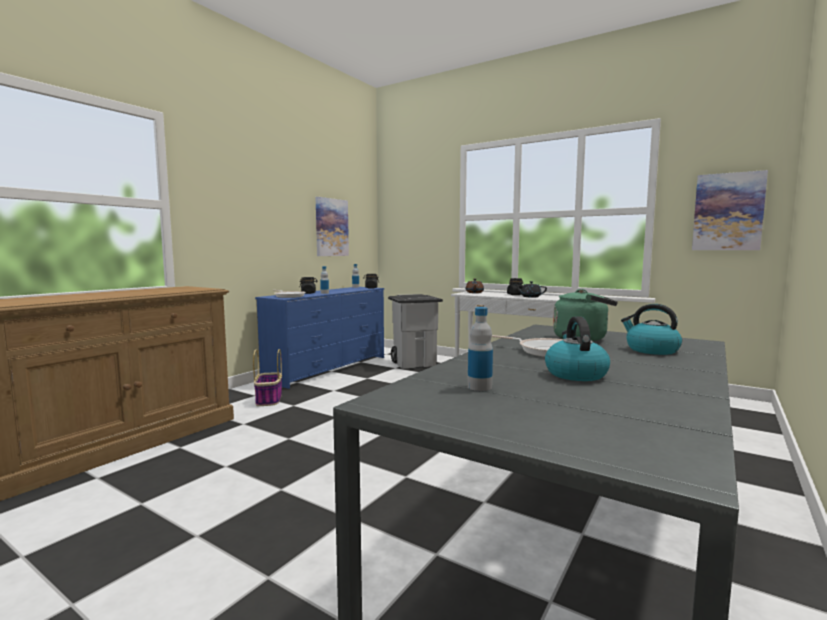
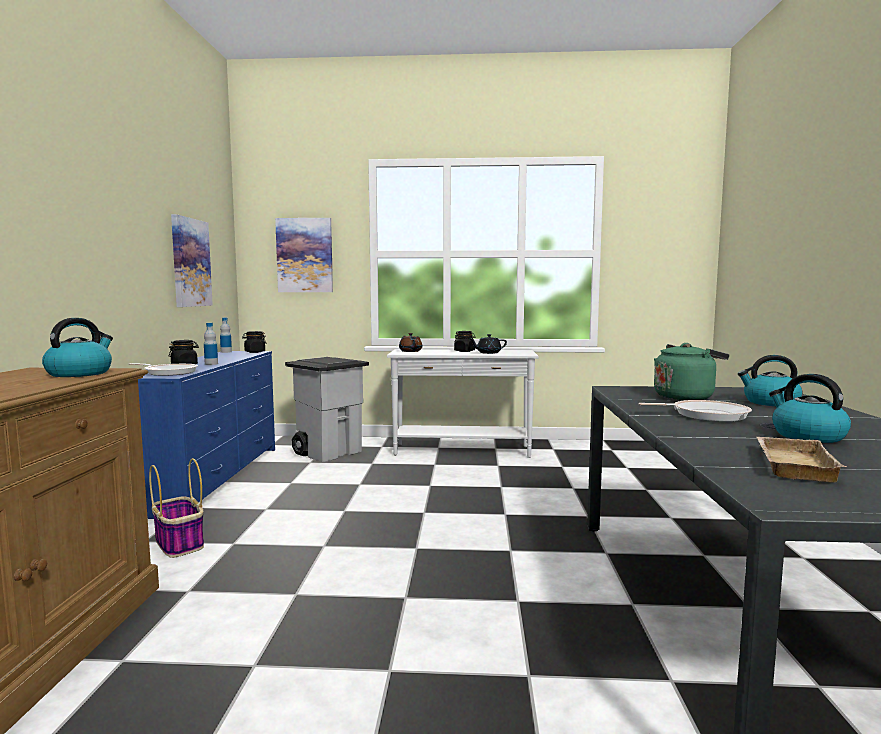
camera: 30 degrees left, 0 degrees up
(190, 289) = (80, 373): none -> kettle
(479, 387) = (791, 464): bottle -> beige tray
(728, 212) = (666, 258): picture -> picture (305, 255)

